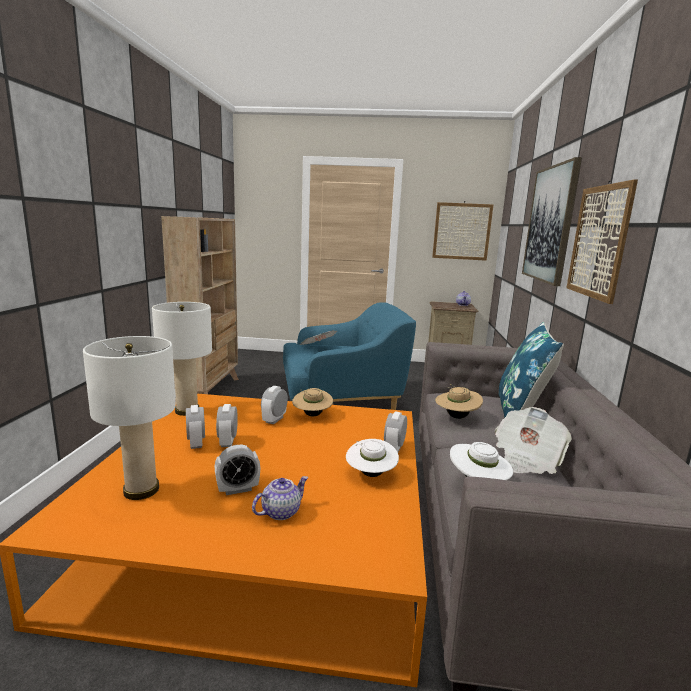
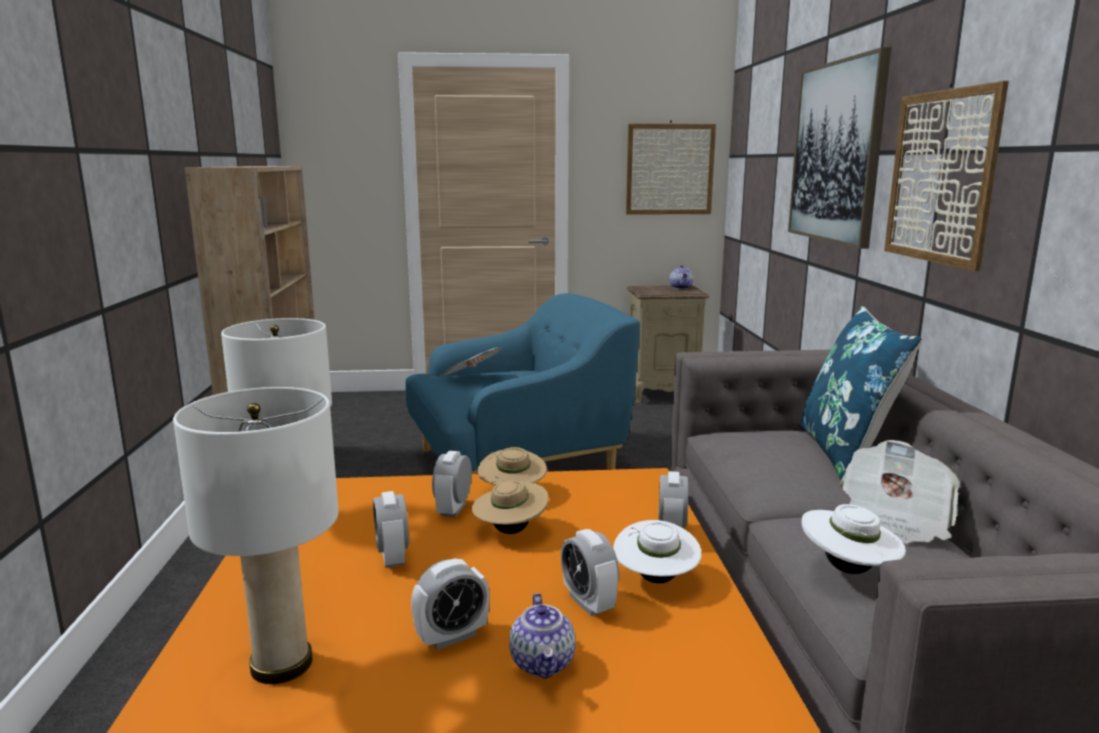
camera: 10 degrees left, 0 degrees up
(196, 443) = (338, 567): alarm clock -> alarm clock (588, 603)
(281, 511) = (543, 663): teapot -> teapot turned 135 degrees clockwise
(456, 417) = (758, 469): beige hat -> beige hat (510, 530)

